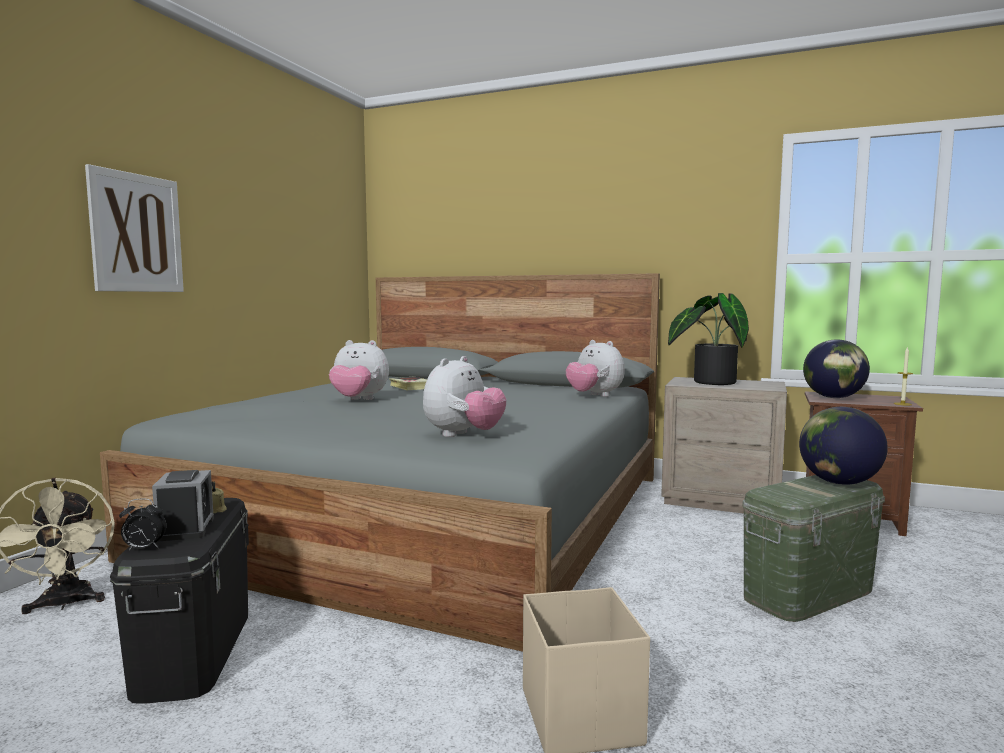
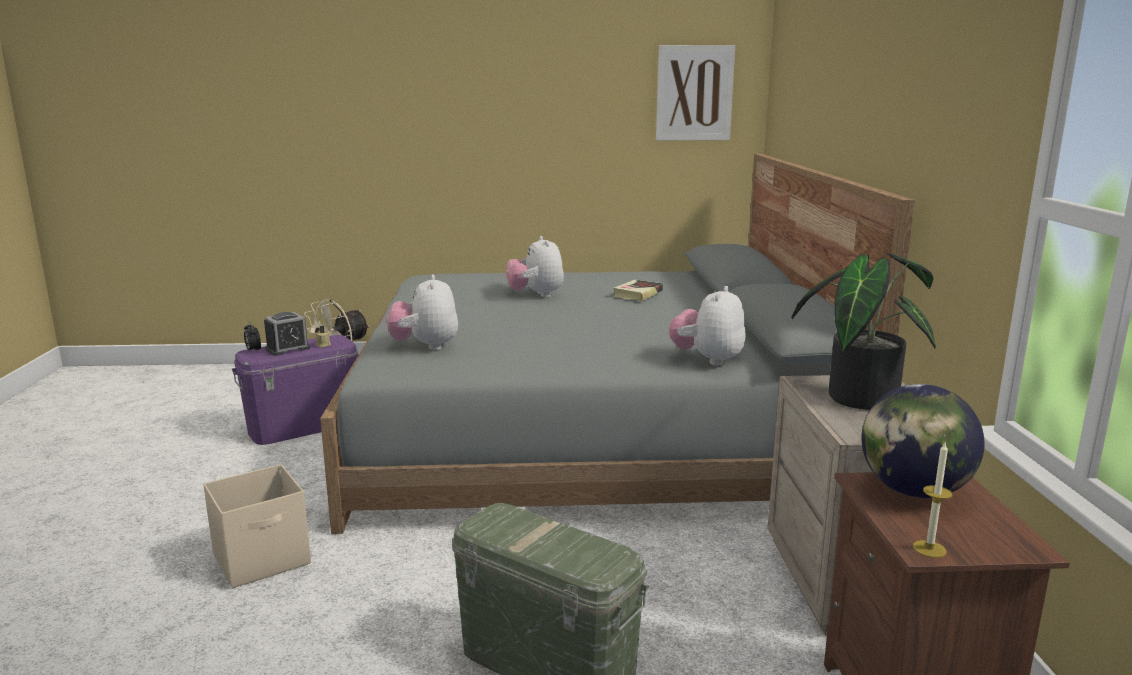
camera: 65 degrees right, 10 degrees up
(136, 233) = (448, 127): picture -> picture (694, 93)
(194, 650) = (304, 426): black storage box -> purple storage box
(463, 435) = (425, 346): plush toy -> plush toy turned 75 degrees clockwise
(838, 482) = (581, 555): globe -> none

